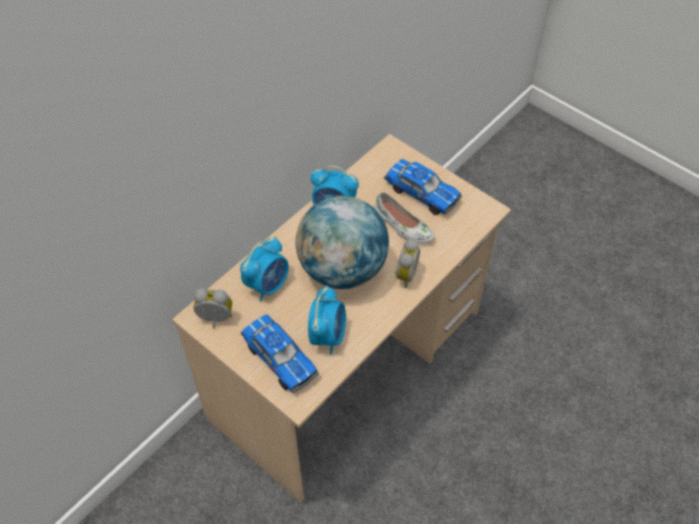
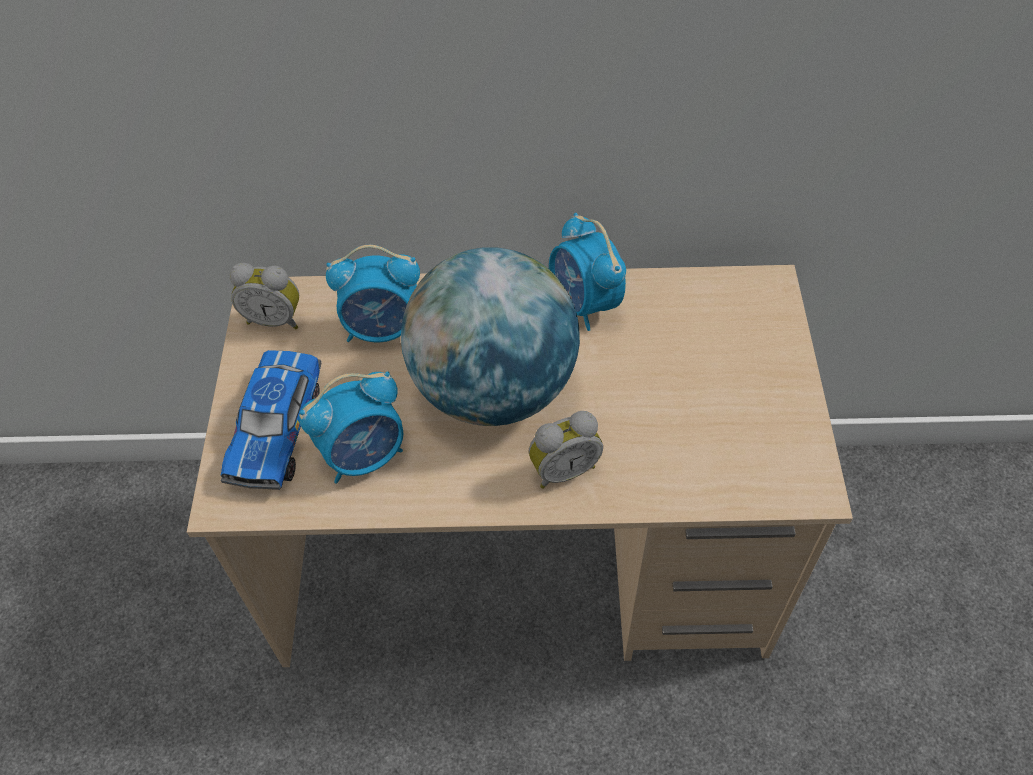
camera: 50 degrees right, 0 degrees up
(215, 320) = (275, 318): alarm clock -> alarm clock turned 135 degrees clockwise
(402, 226) = (648, 402): white shoe -> none
(421, 192) = (737, 379): toy car -> none

